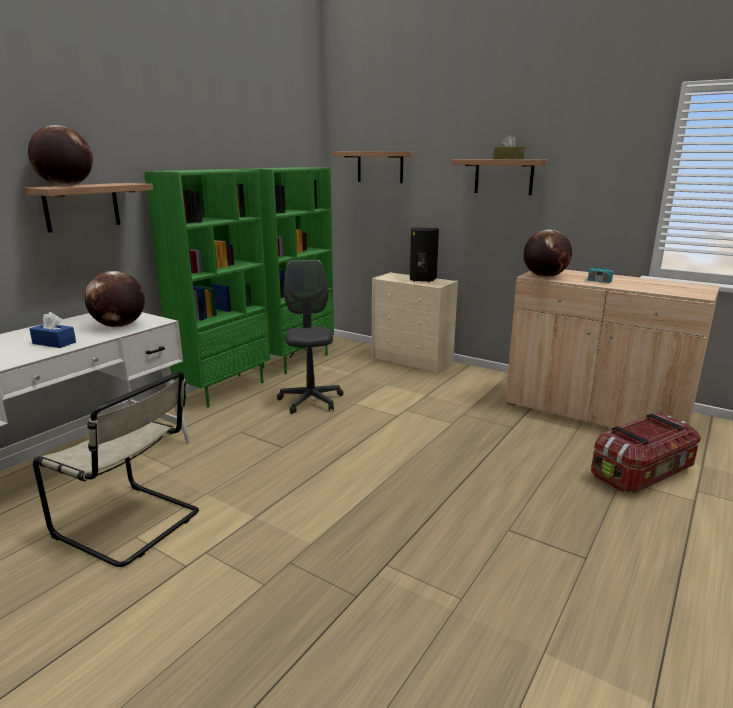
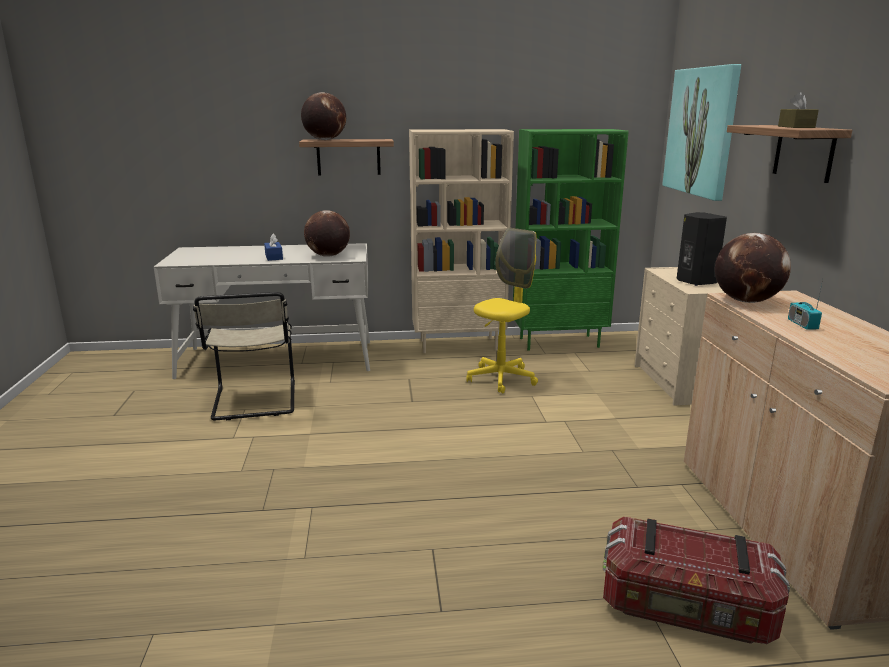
camera: 50 degrees right, 0 degrees up
(224, 389) = (459, 345): green bookcase -> beige bookcase
(311, 401) = (501, 379): grey office chair -> yellow office chair
(380, 167) = (701, 131): shelf -> picture

